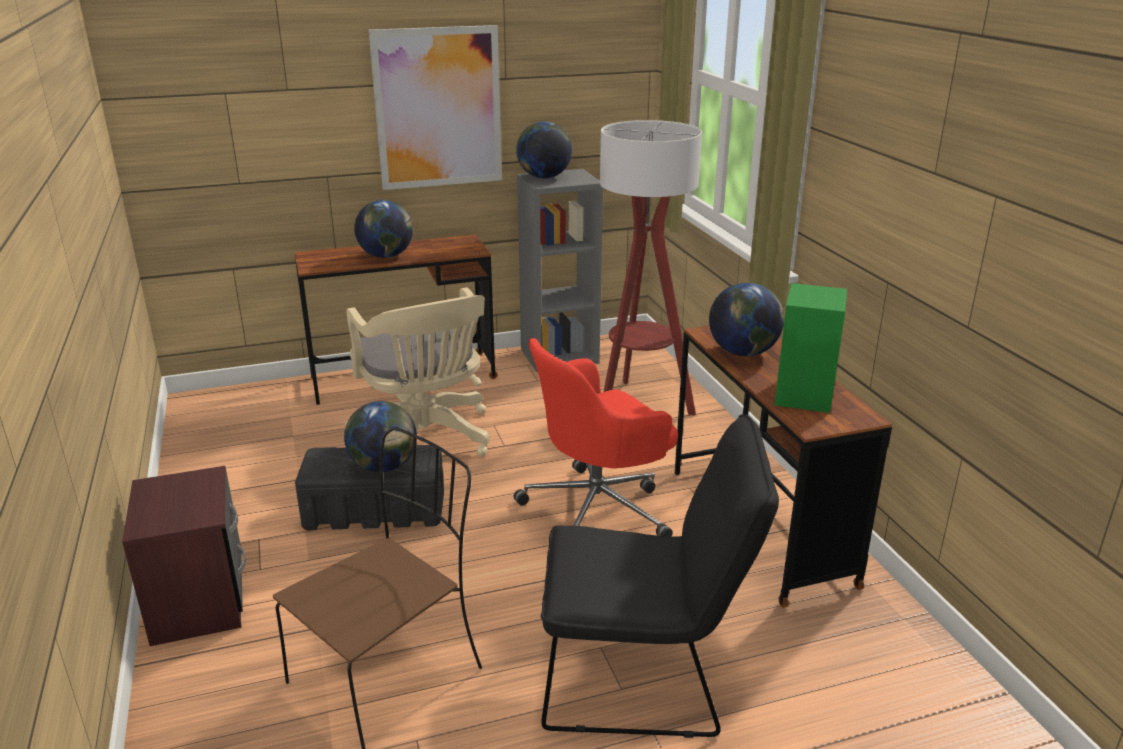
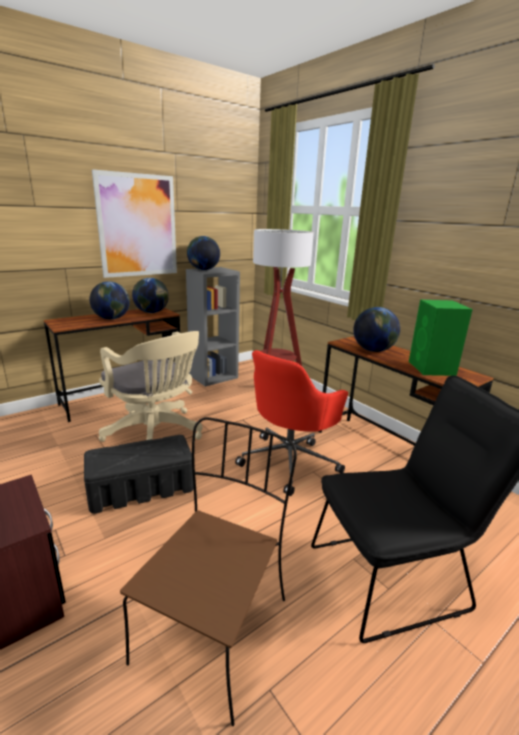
camera: 20 degrees left, 5 degrees down
(384, 466) = (151, 455): globe -> globe (152, 312)

